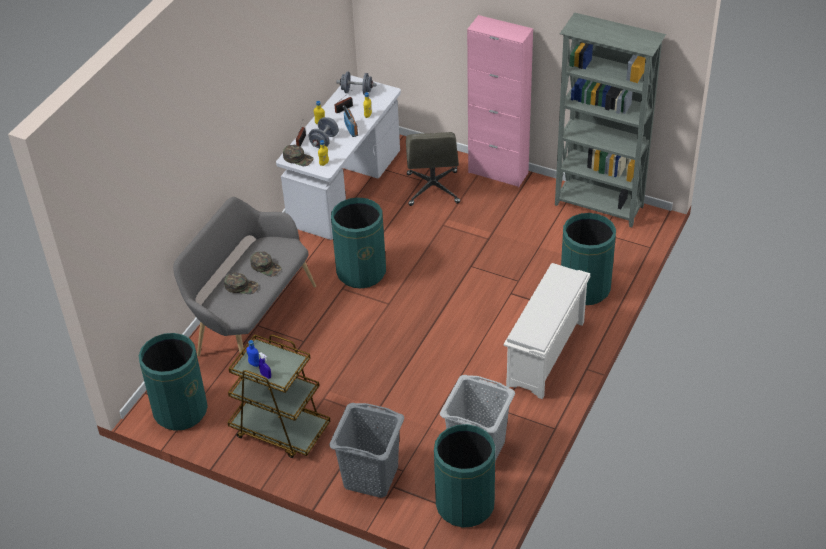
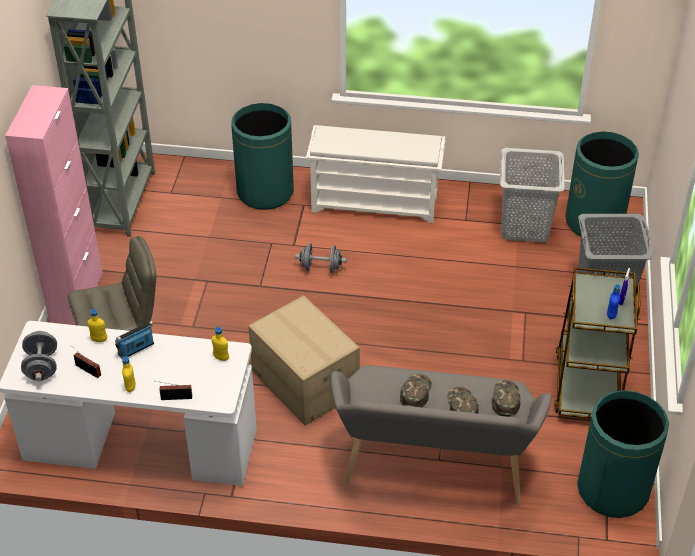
camera: 110 degrees left, 0 degrees up
(298, 158) = (218, 389): green cap -> green cap (505, 399)
(324, 141) = (171, 371): grey dumbbell -> grey dumbbell (321, 268)
(361, 271) = (304, 382): green trash can -> cardboard box

